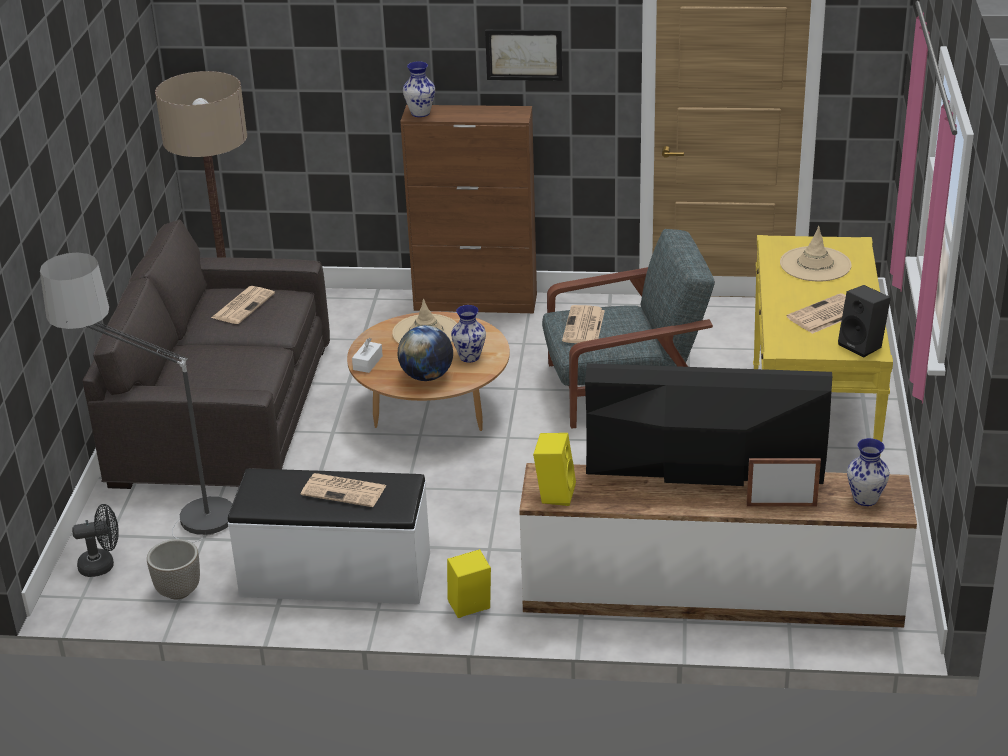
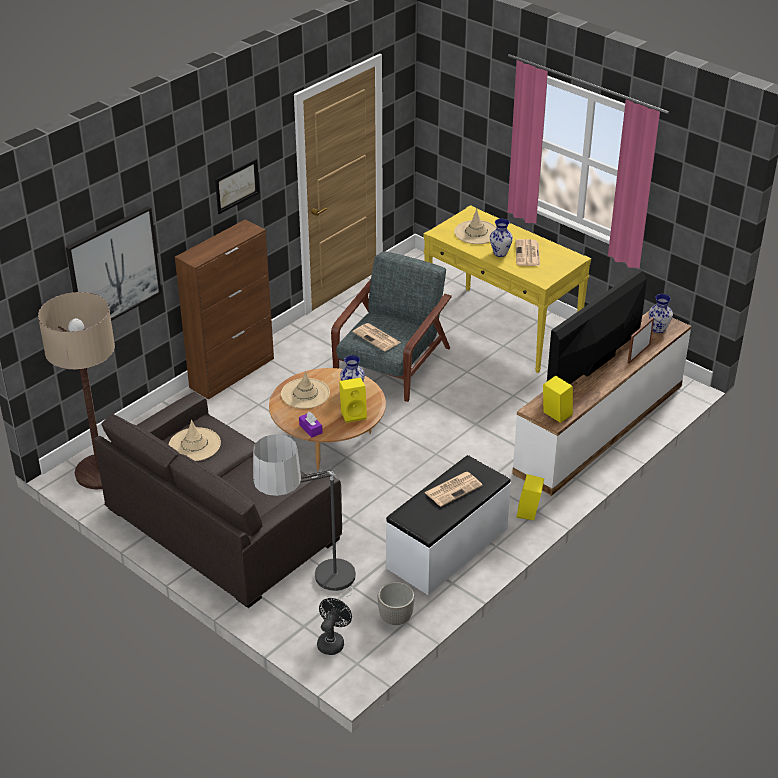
camera: 55 degrees left, 5 degrees up
(243, 305) = (194, 445): newspaper -> beige hat
(311, 80) = (114, 270): none -> picture
(367, 363) = (310, 429): white tissue box -> purple tissue box
(419, 113) = (195, 257): vase -> vase (500, 253)
(427, 376) = (353, 414): globe -> yellow speaker
(863, 345) = (568, 258): black speaker -> none

